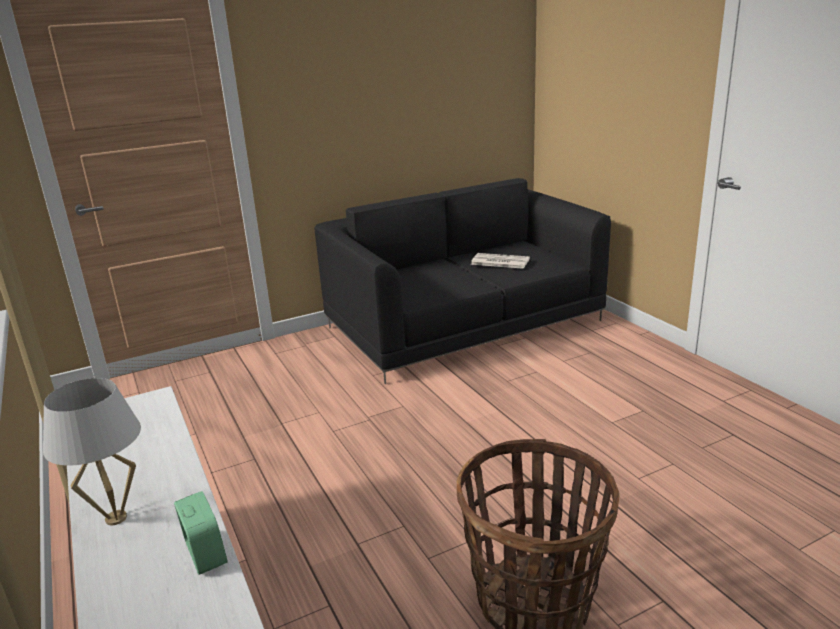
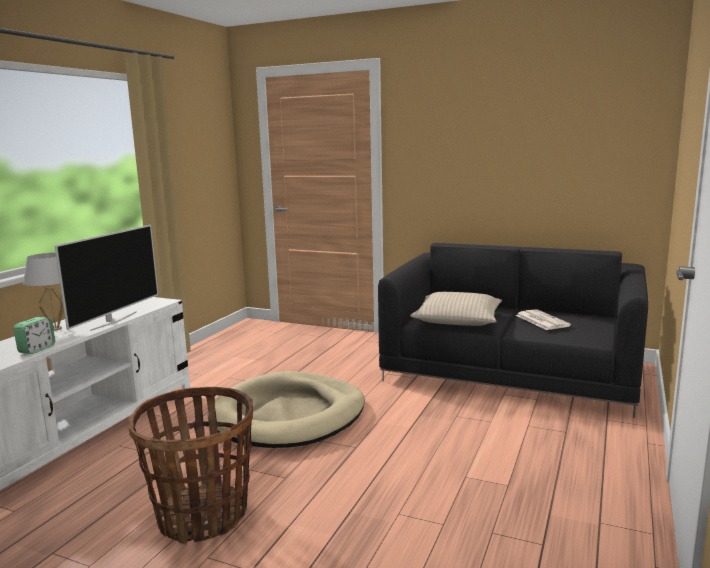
camera: 50 degrees right, 10 degrees down
(174, 457) = (113, 321): none -> television
(380, 466) = (289, 415): none -> beige dog bed
(435, 287) = (457, 320): none -> beige pillow

